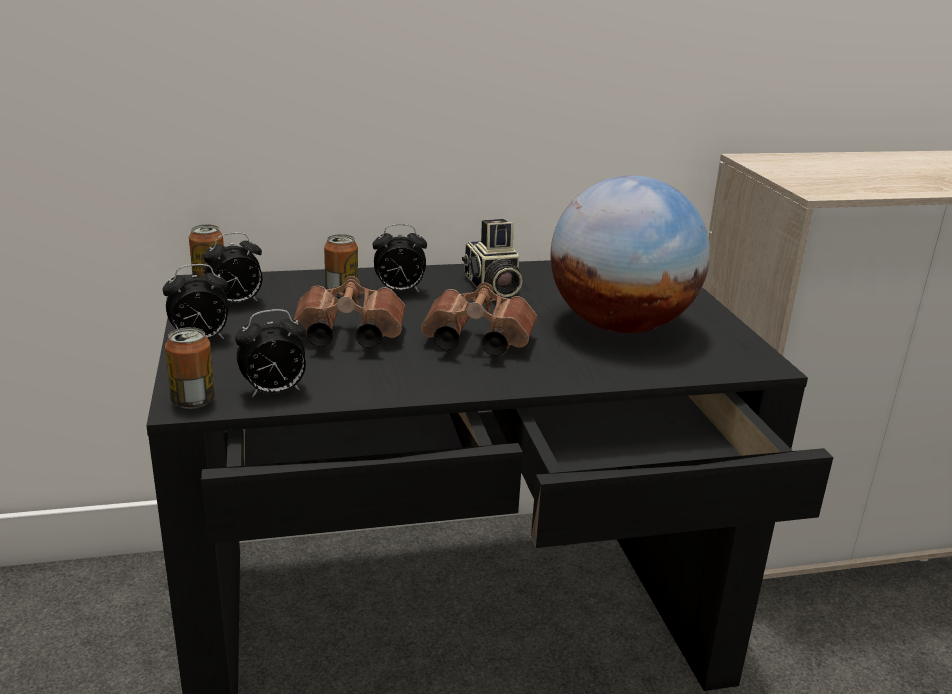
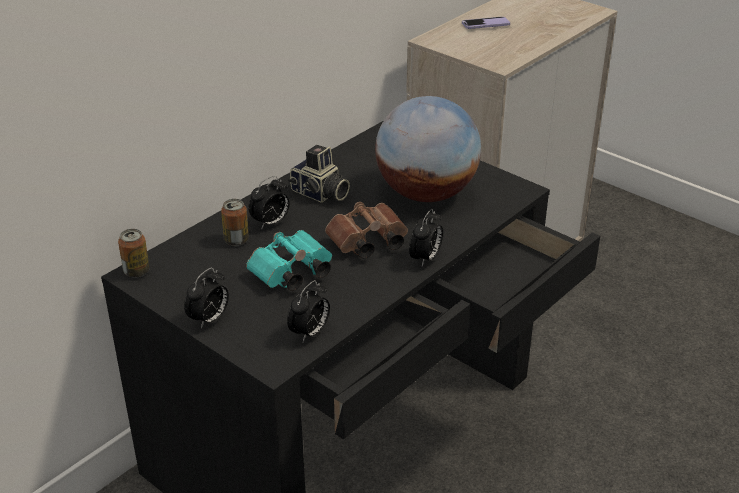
camera: 35 degrees left, 10 degrees up
(193, 401) = (275, 362): can -> none
(236, 303) = (184, 281): alarm clock -> alarm clock (425, 259)
(345, 337) = (290, 275): brown binoculars -> turquoise binoculars
(851, 163) = (485, 24): none -> phone

